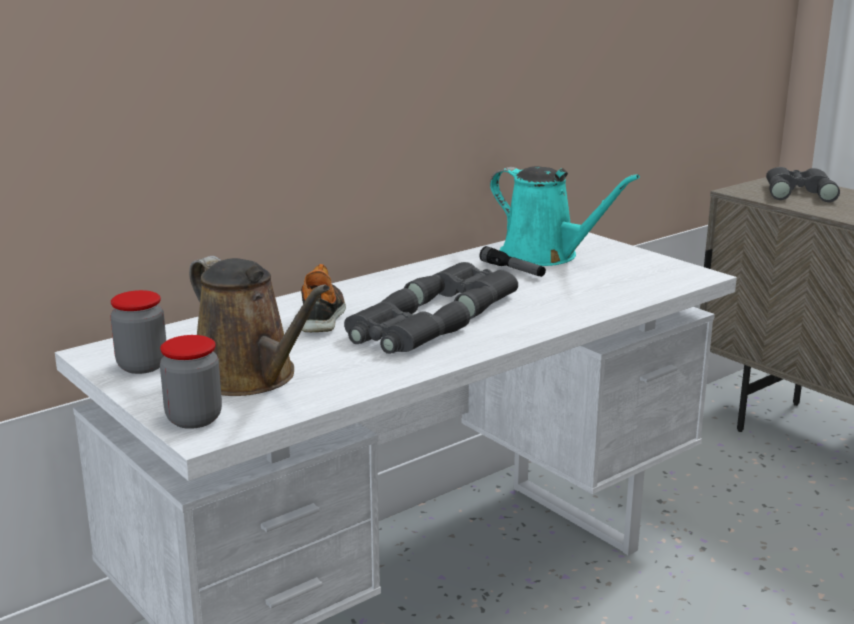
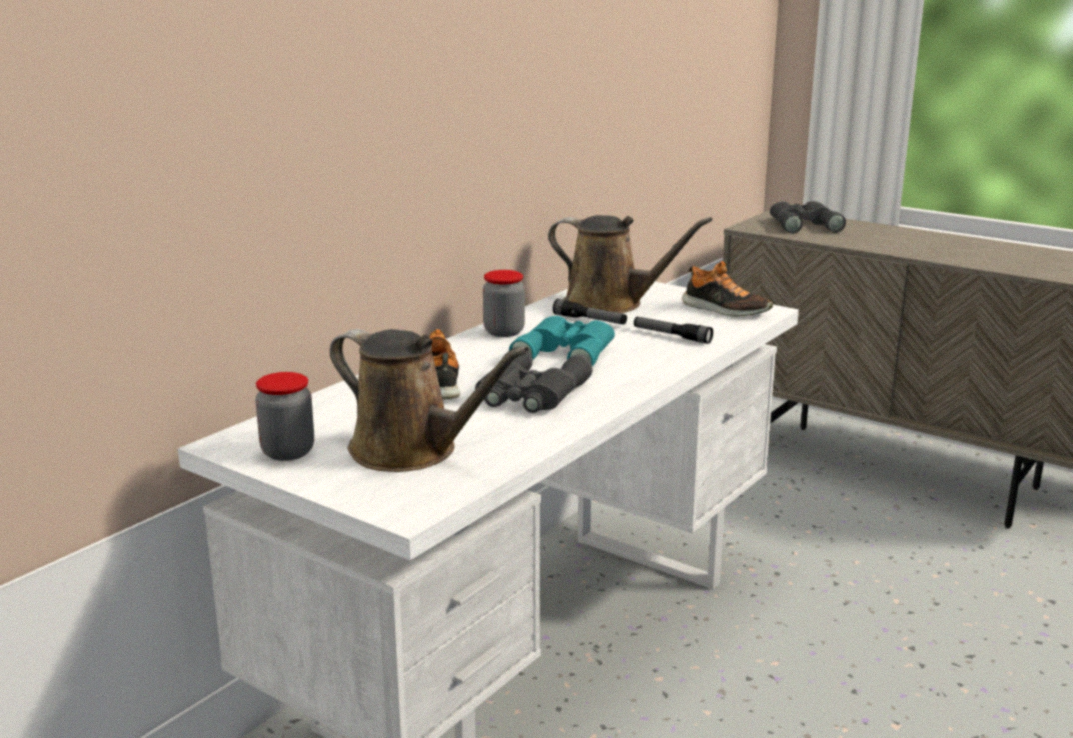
camera: 15 degrees left, 0 degrees up
(194, 419) = (385, 498): jar -> jar (504, 332)
(467, 299) = (567, 352): grey binoculars -> turquoise binoculars
(545, 256) = (611, 304): turquoise watering can -> brown watering can
(583, 292) = (671, 336): none -> flashlight
(656, 271) = (724, 310): none -> shoe

